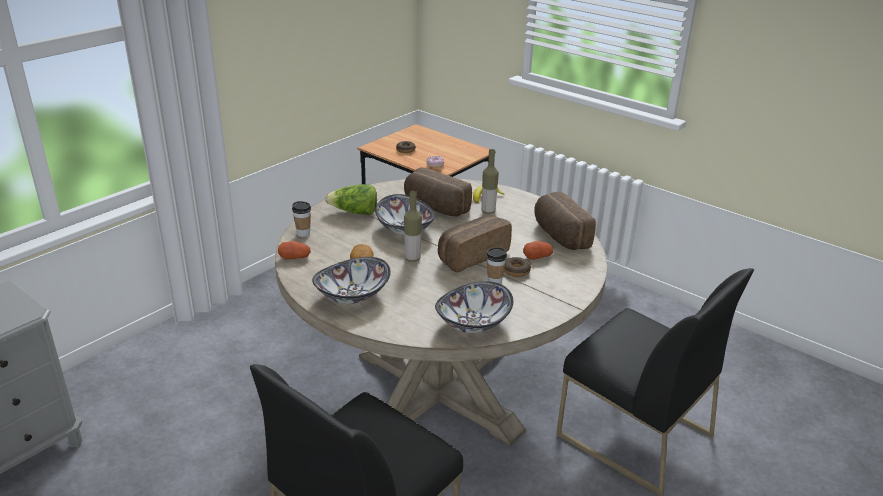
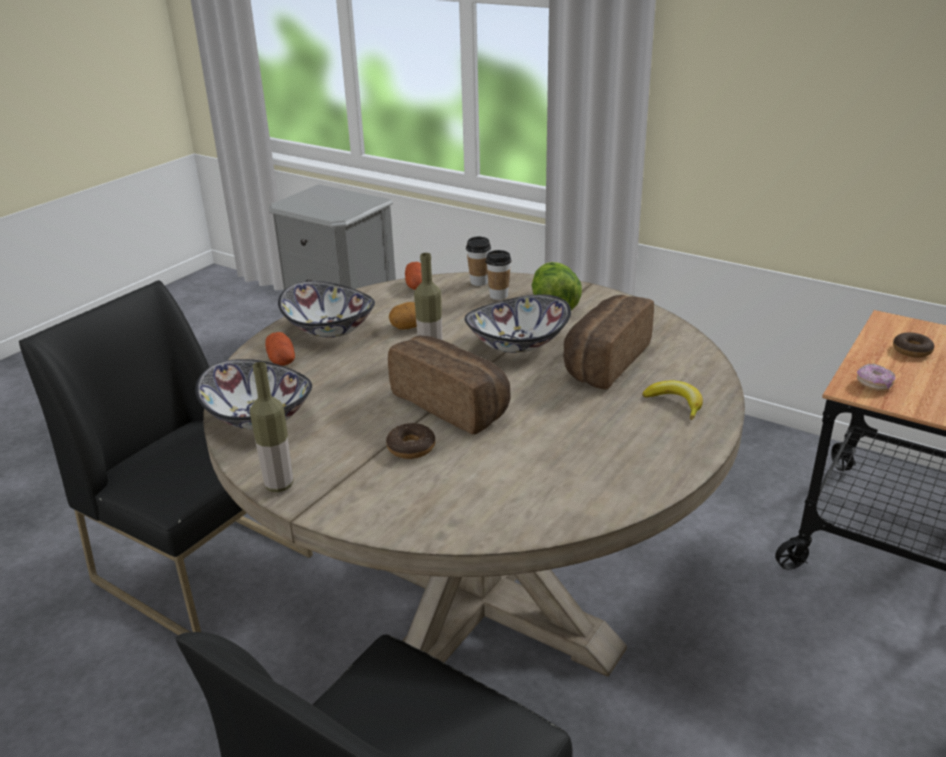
camera: 85 degrees right, 0 degrees up
(488, 211) = (616, 409): bottle -> bottle (279, 485)
(494, 282) = (373, 429): cup -> cup (498, 296)
(537, 257) = (464, 468): potato -> potato (281, 360)
(559, 236) = (554, 491): bread -> none

